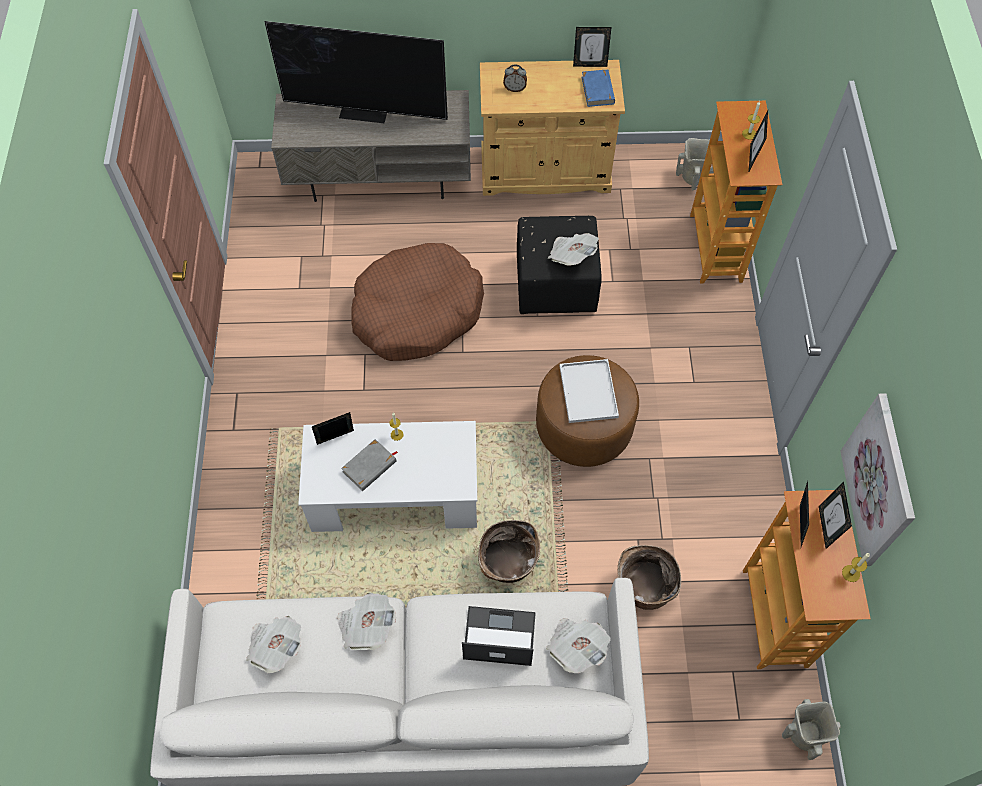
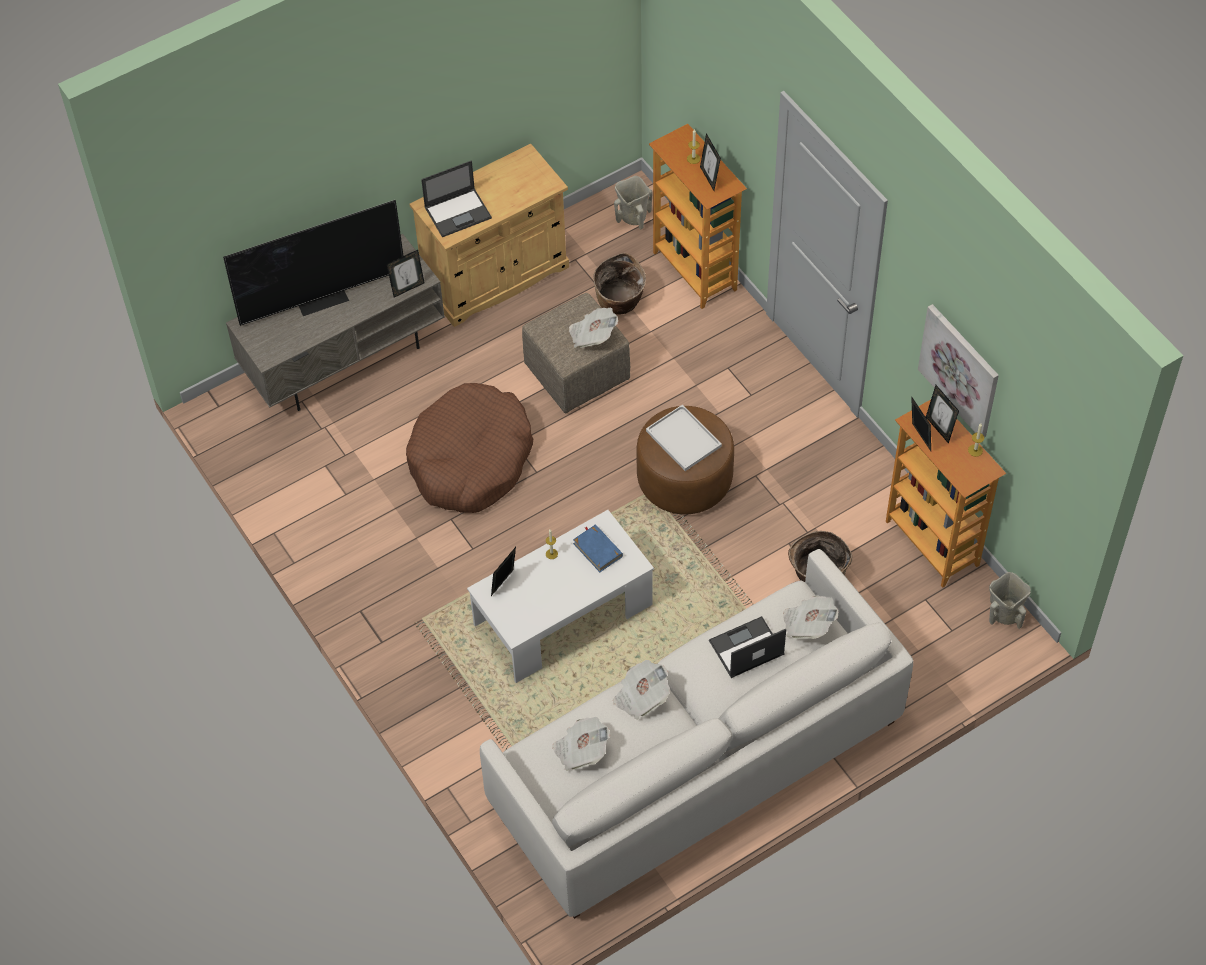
camera: 30 degrees left, 5 degrees down
(370, 467) = (548, 589): grey book -> none
(508, 565) = (698, 619): basket -> basket (620, 303)
(515, 88) = (458, 212): alarm clock -> laptop
(557, 284) = (577, 372): black ottoman -> beige ottoman
(590, 64) = (508, 159): picture frame -> picture frame (407, 288)
(598, 90) = (532, 179): blue book -> blue book (598, 549)

